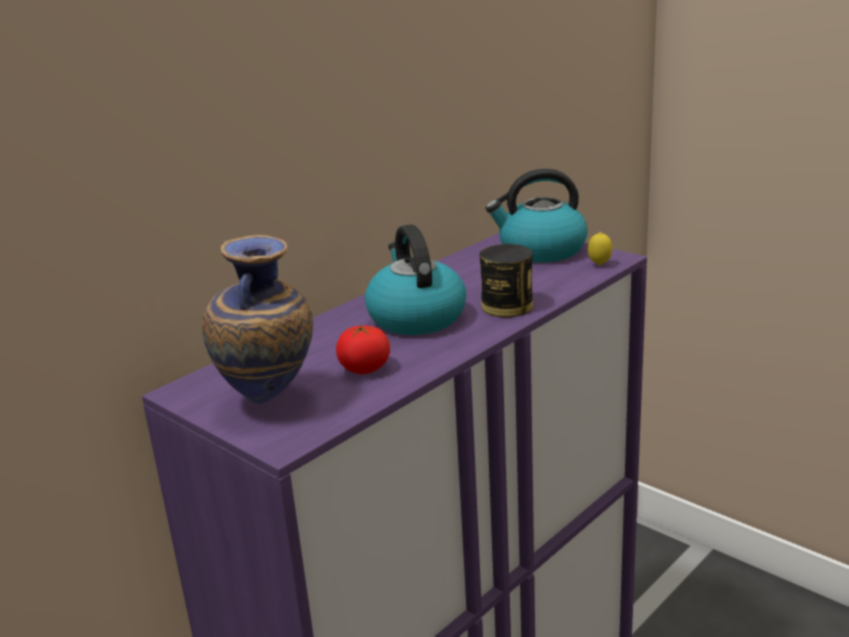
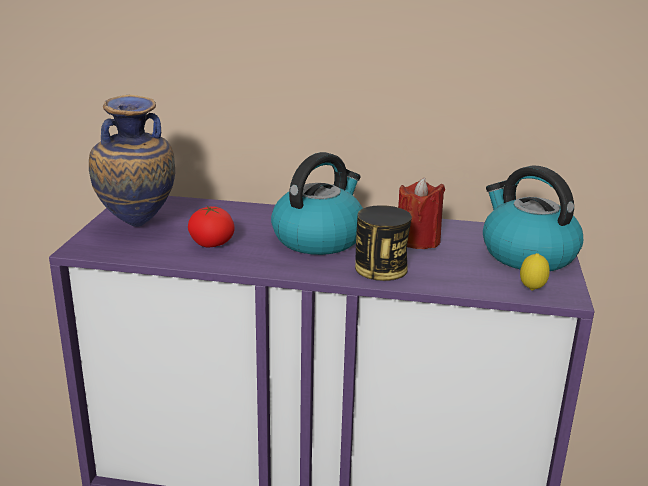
camera: 55 degrees right, 0 degrees up
(470, 280) = (417, 241): none -> red candle

